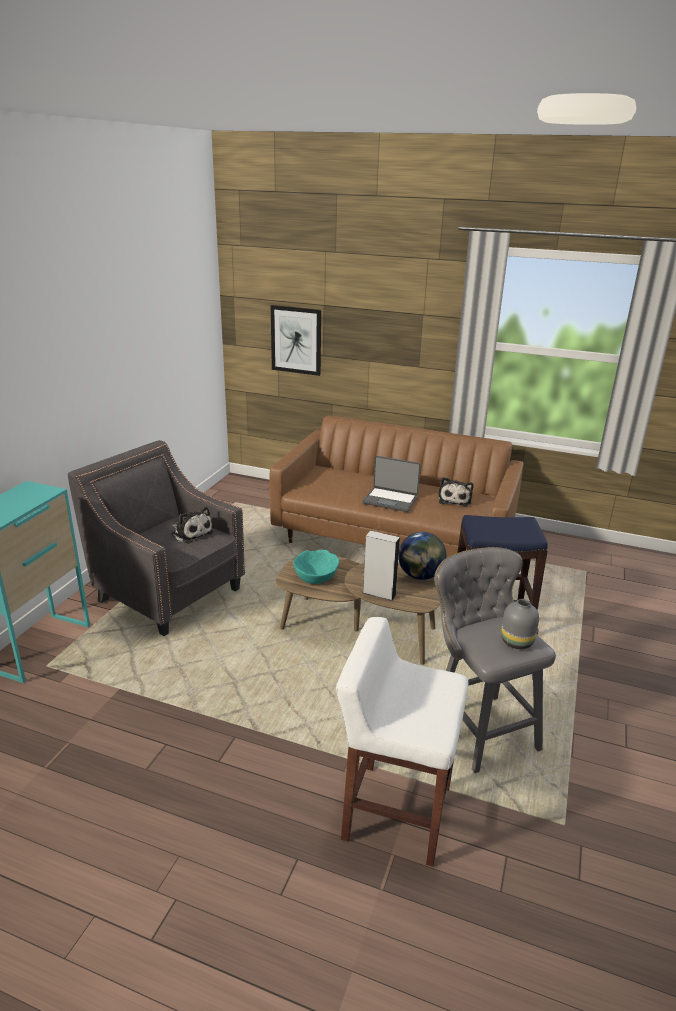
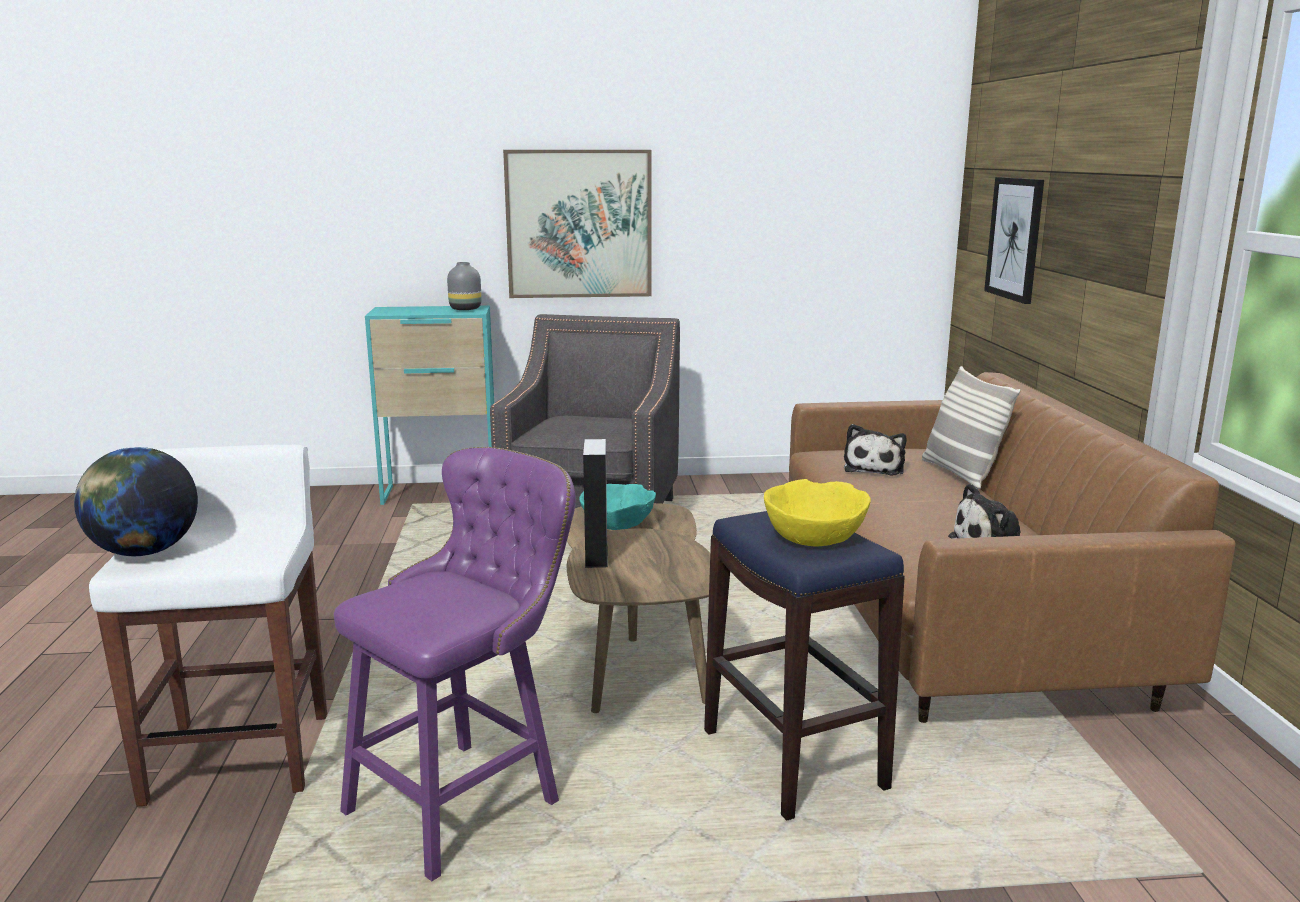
camera: 65 degrees right, 10 degrees down
(64, 391) = (579, 224): none -> picture
(191, 533) = (602, 429): plush toy -> plush toy (874, 468)
(364, 473) = (960, 474): none -> pillow
(390, 500) = (891, 503): laptop -> none
(420, 576) = (685, 574): globe -> globe (144, 552)
(477, 723) = (471, 795): grey stool -> purple stool
(508, 526) = (815, 537): none -> yellow bowl
(515, 642) = (427, 610): grey vase -> grey vase (465, 309)

